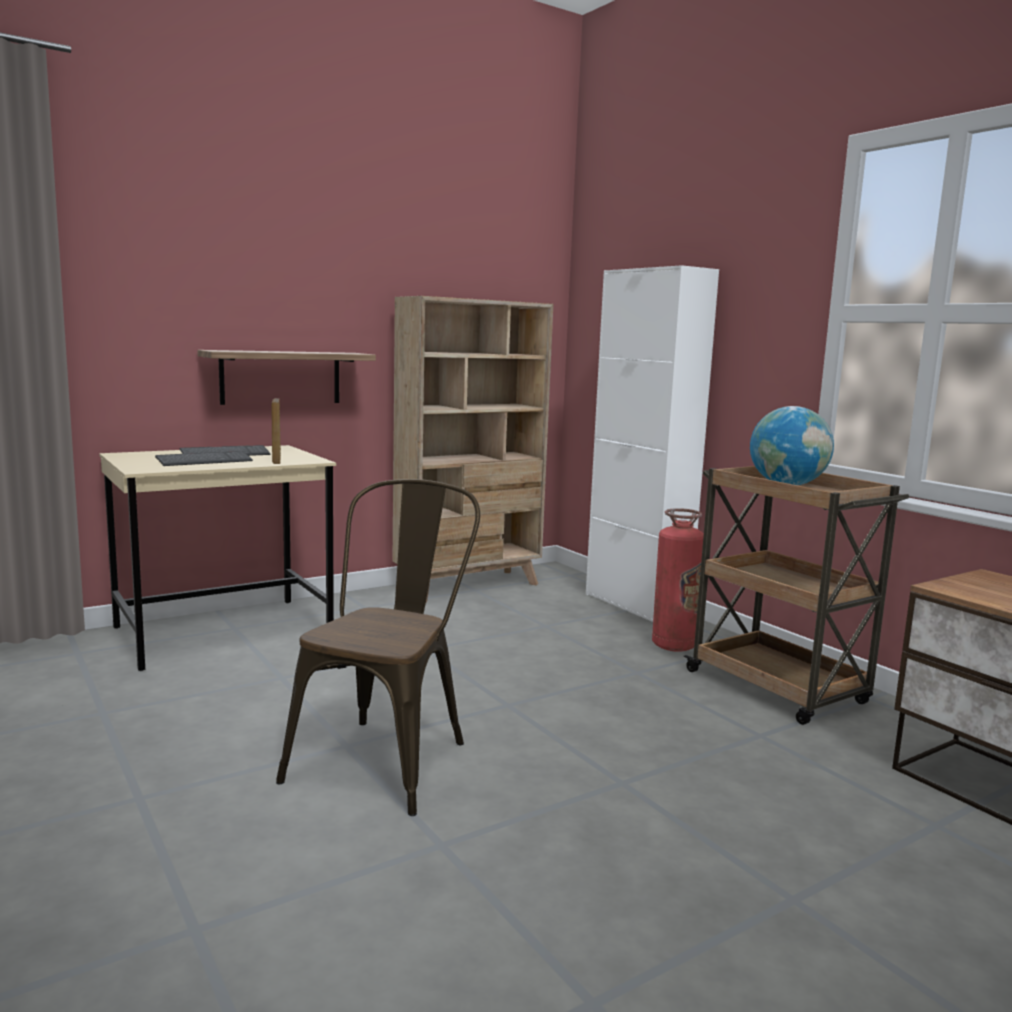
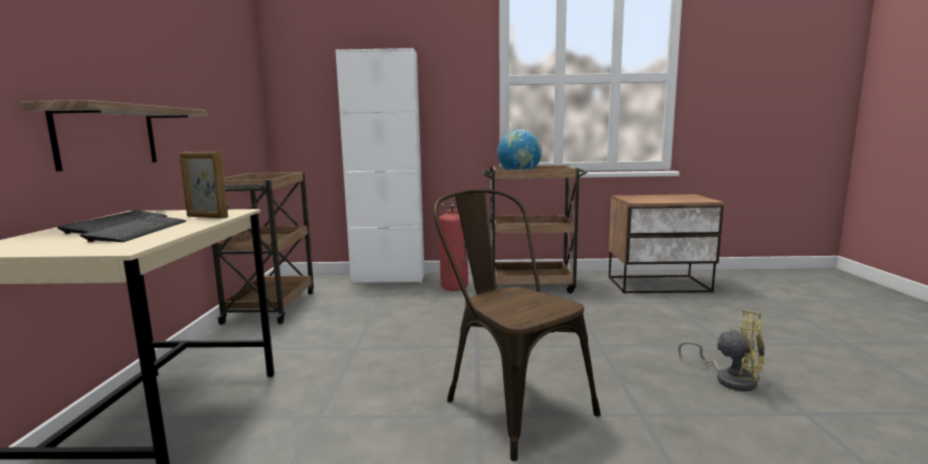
camera: 55 degrees left, 0 degrees up
(469, 586) = (271, 306): beige bookcase -> brown cart
(643, 914) = (730, 378): none -> yellow fan

